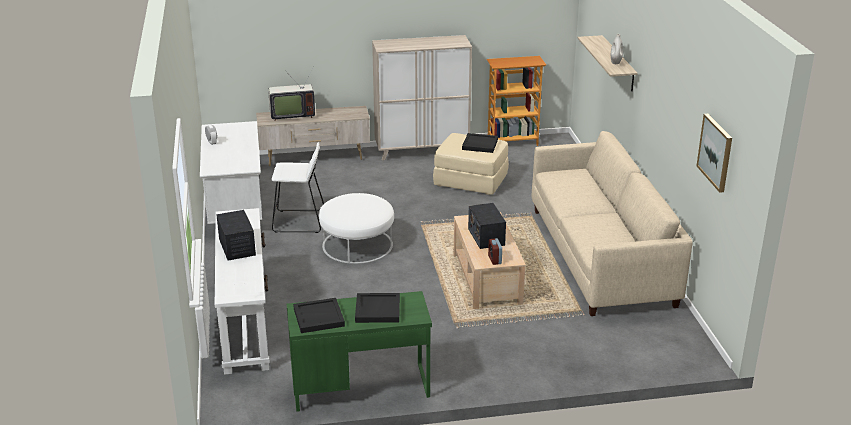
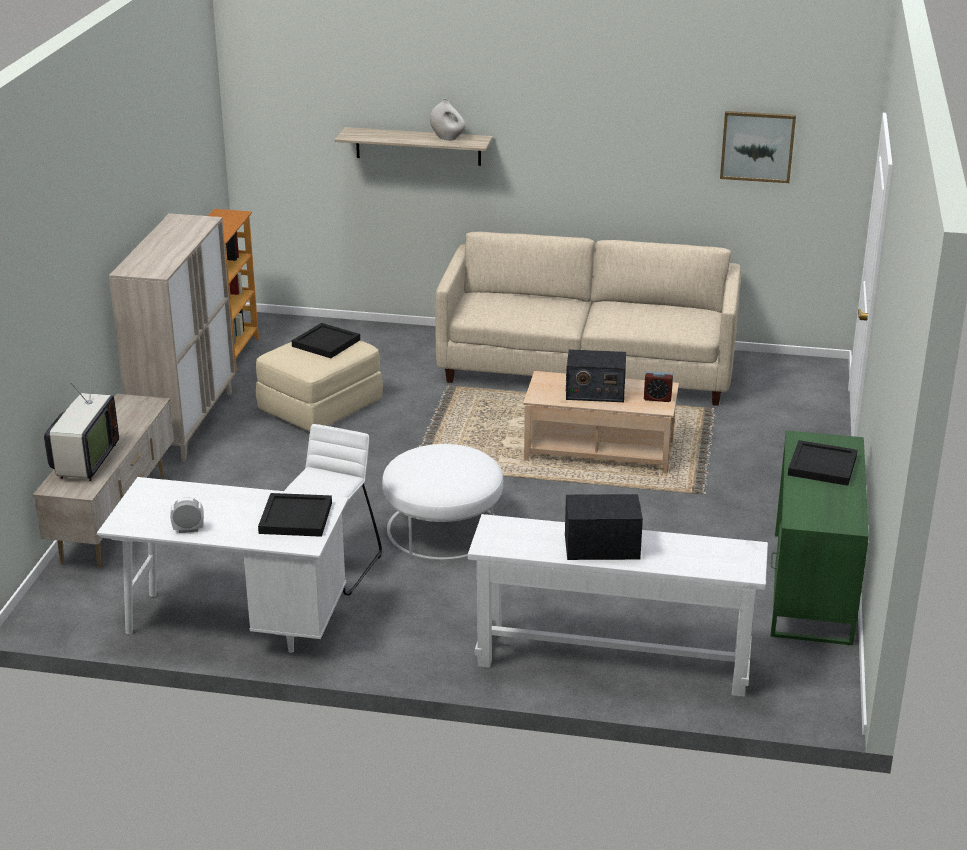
camera: 70 degrees left, 0 degrees up
(318, 318) = (828, 509): black tray -> black tray (296, 518)

